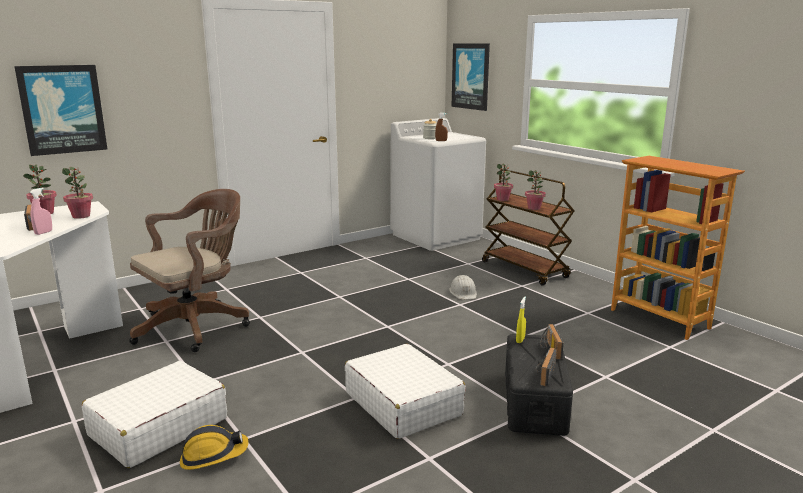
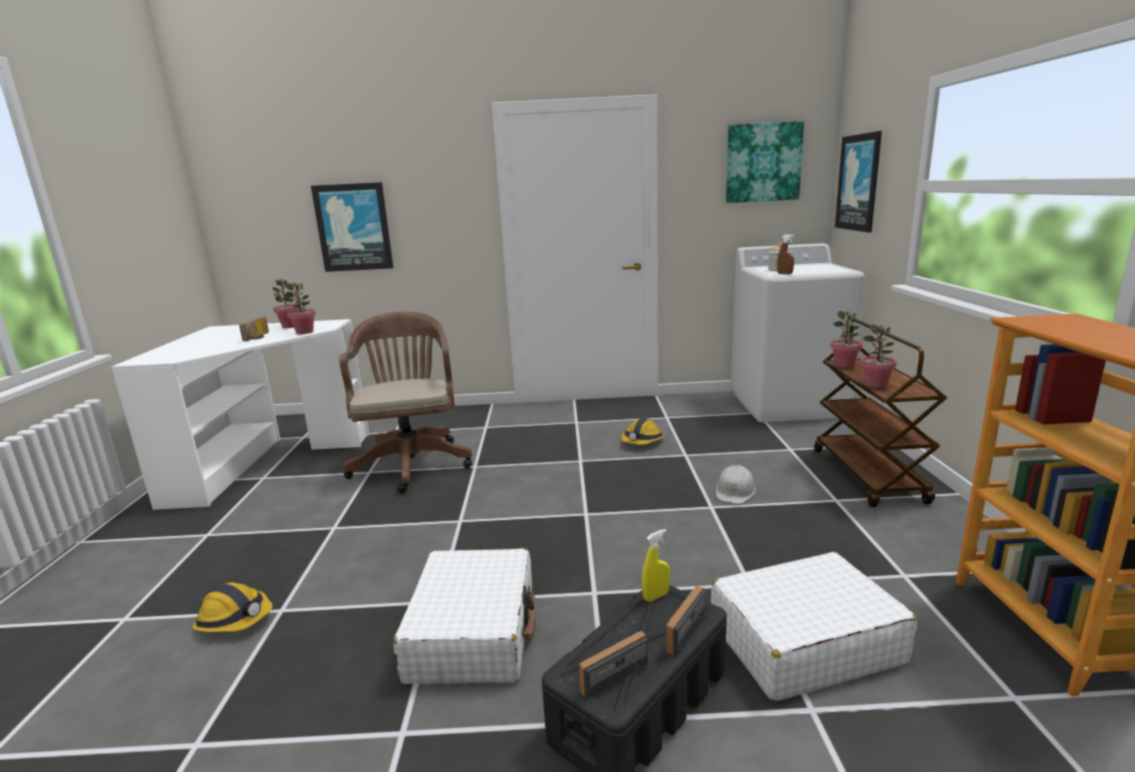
camera: 35 degrees right, 0 degrees up
(43, 232) = (246, 344): pink spray bottle -> none
(158, 427) = (244, 566): white suitcase -> white suitcase (803, 642)
(196, 326) = (411, 462): brown office chair -> brown office chair turned 90 degrees counterclockwise
(368, 276) = (642, 442): none -> hard hat
(403, 58) = (763, 162): none -> picture

